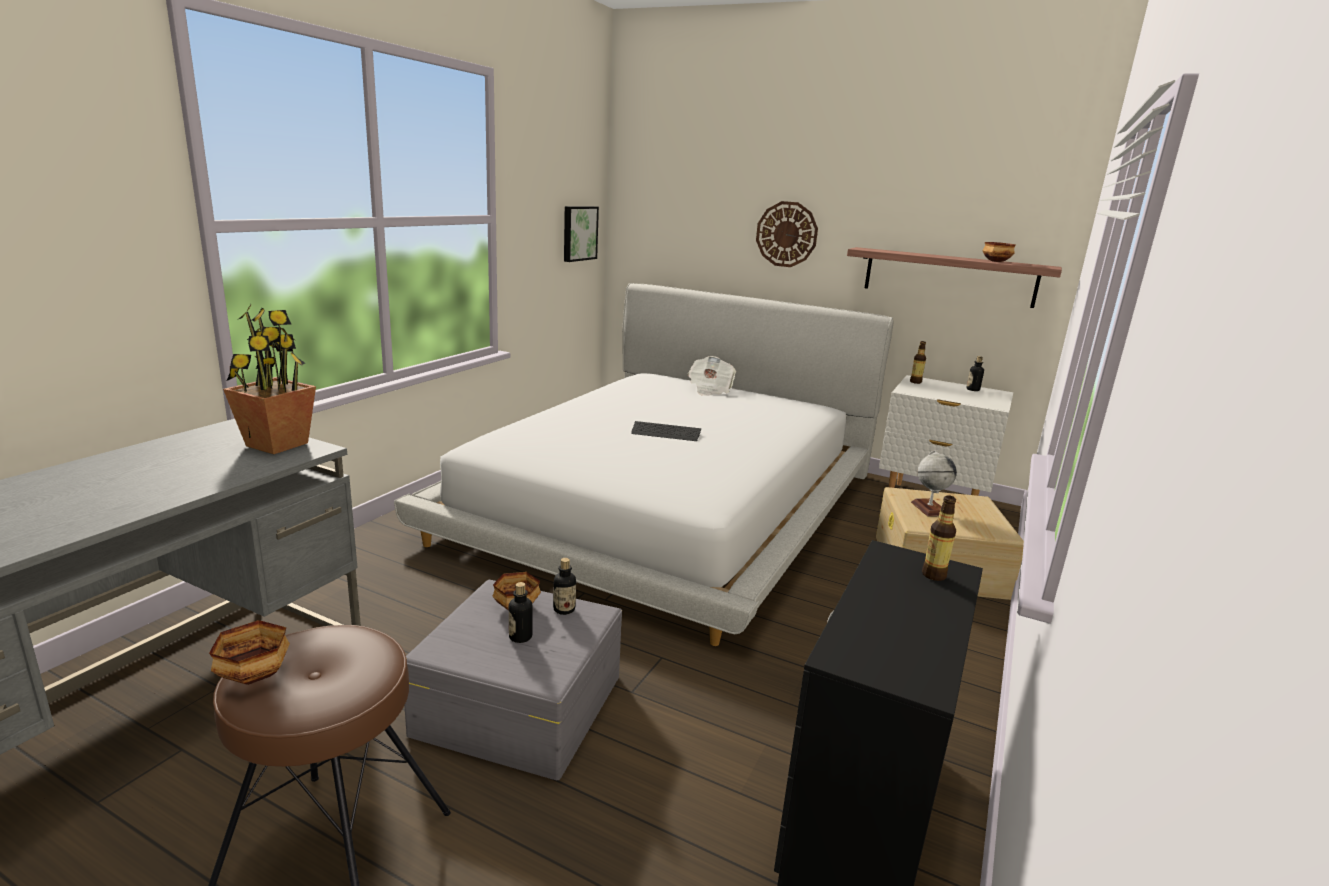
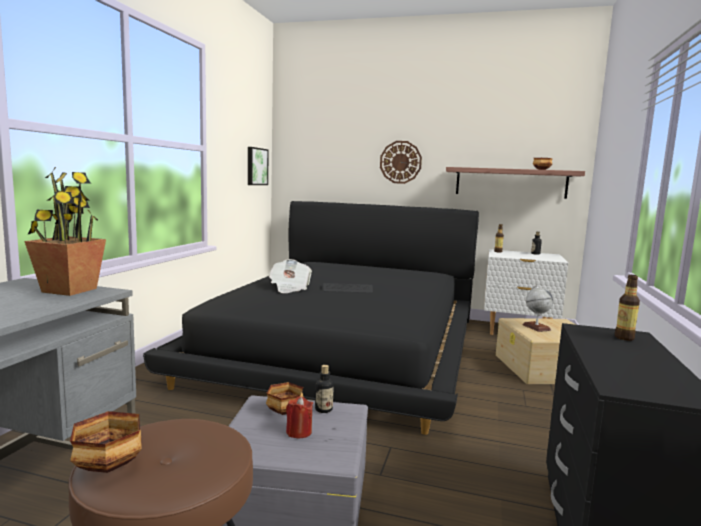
camera: 10 degrees left, 10 degrees down
(520, 637) = (299, 432): bottle -> red candle
(668, 503) = (345, 346): white bed -> black bed
(710, 389) = (360, 267): newspaper -> newspaper (289, 288)

